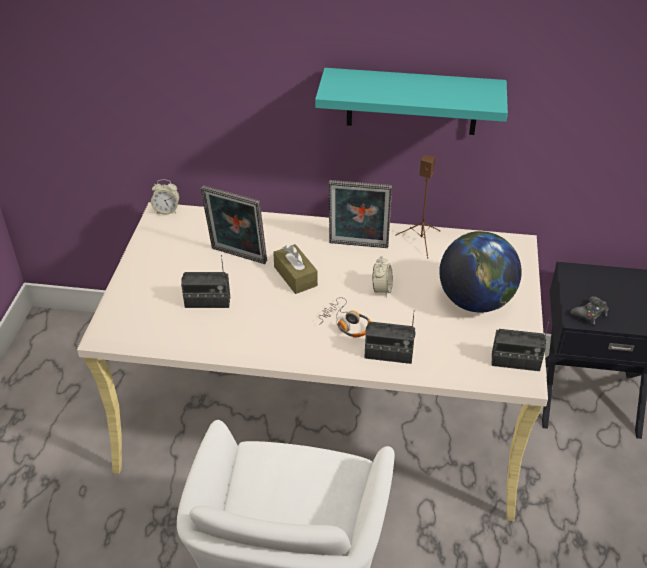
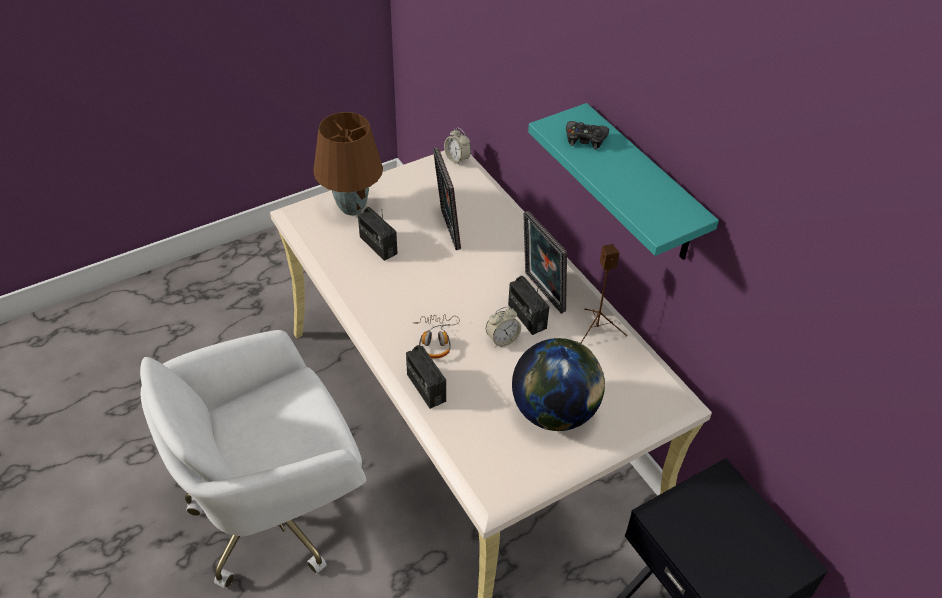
camera: 50 degrees right, 5 degrees up
(144, 295) = (351, 207): none -> brown table lamp
(295, 276) = (460, 276): brown tissue box -> none
(515, 362) = (502, 482): radio -> radio (527, 316)
(590, 314) = (675, 524): black game controller -> black game controller (585, 139)

